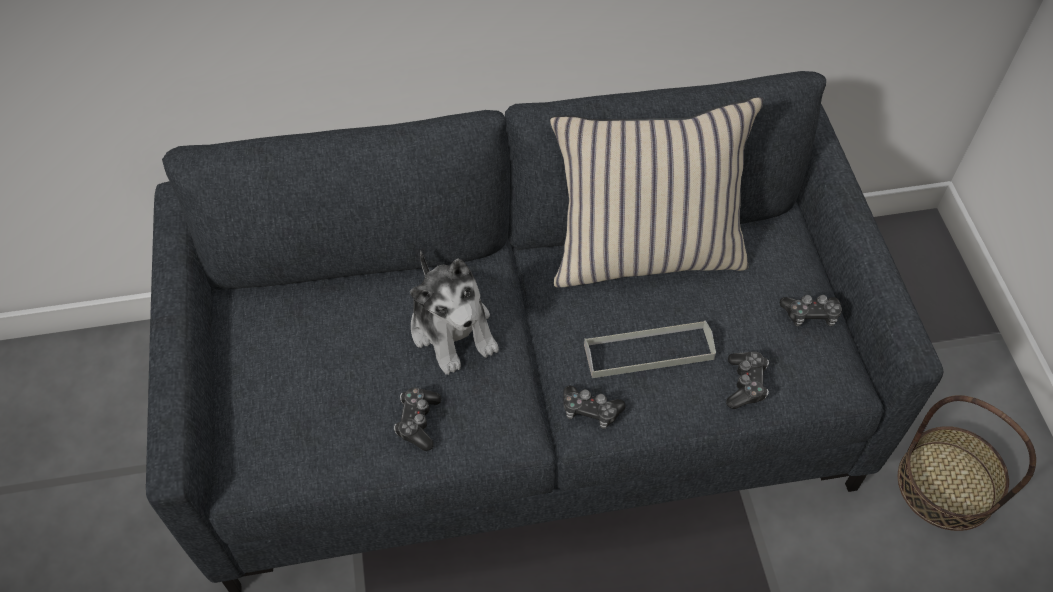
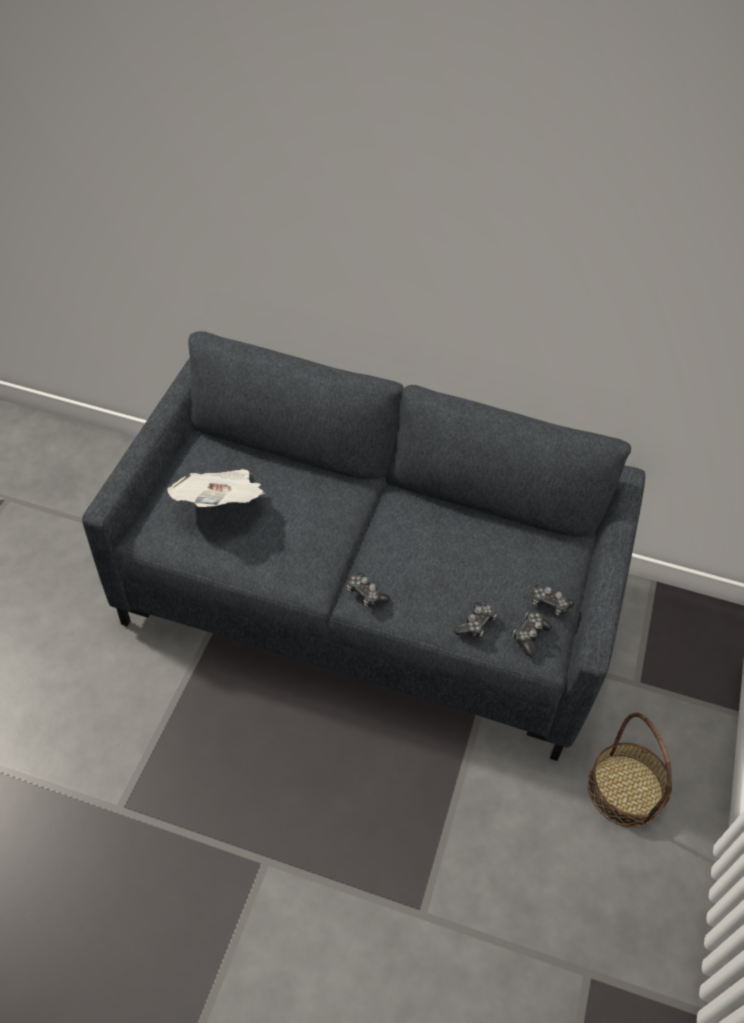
camera: 25 degrees right, 5 degrees down
(323, 377) = (221, 503): none -> newspaper
(418, 421) = (259, 552): game controller -> game controller (530, 636)
(453, 329) = (314, 510): plush toy -> none
(645, 252) = (465, 519): beige pillow -> none
(648, 352) = (425, 577): grey tray -> none

